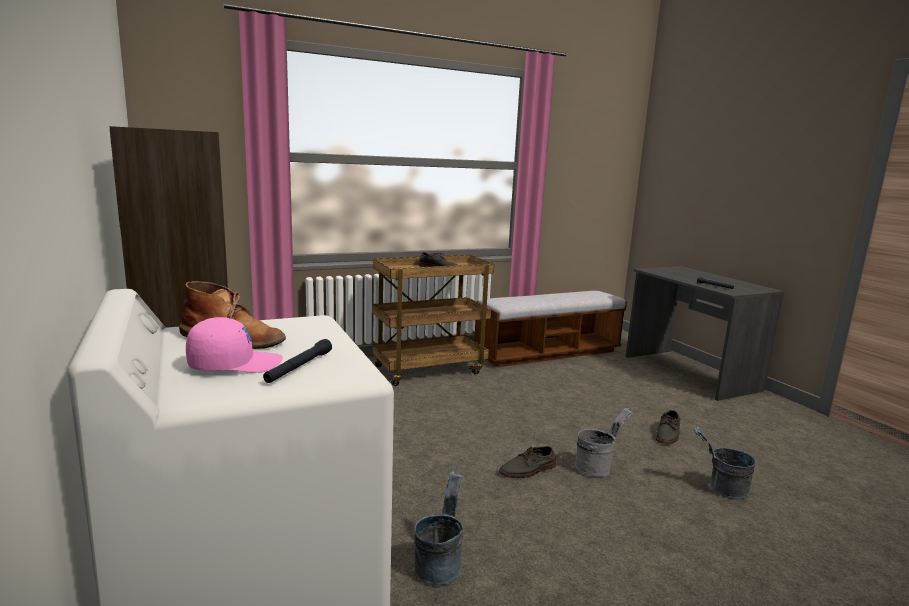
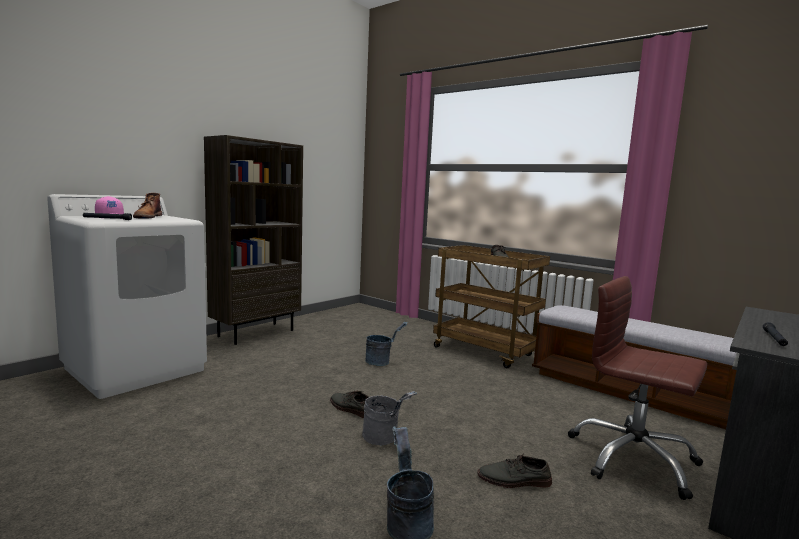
camera: 65 degrees right, 5 degrees down
(440, 563) = (213, 395): grey bucket -> grey bucket (382, 362)
(644, 389) = (632, 459): none -> brown office chair

